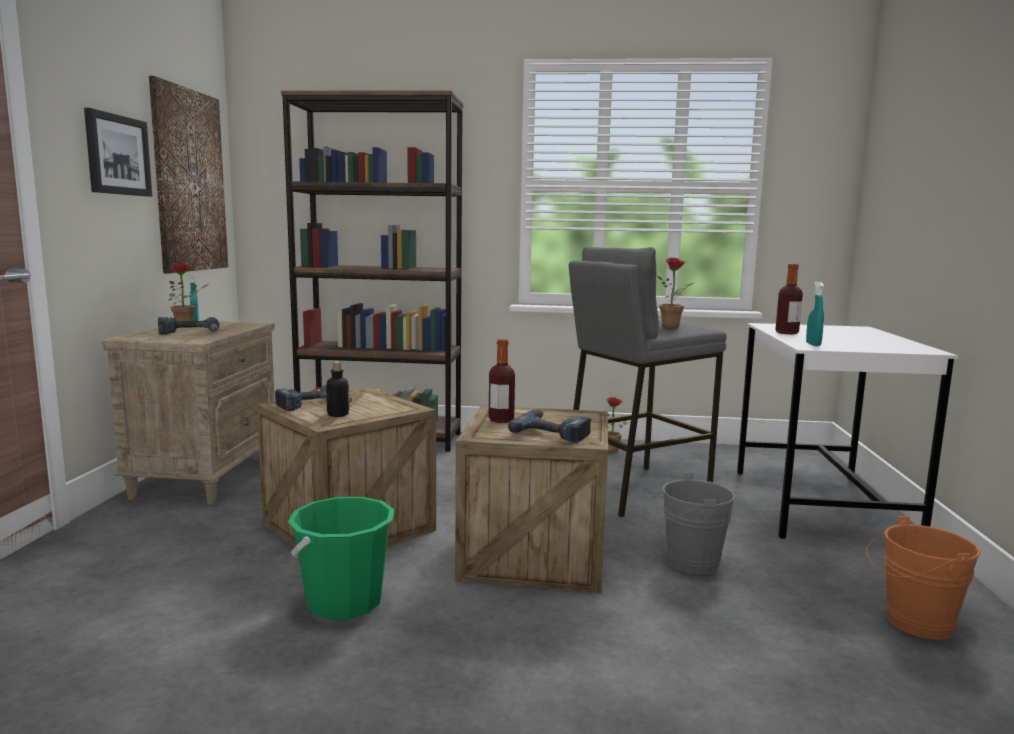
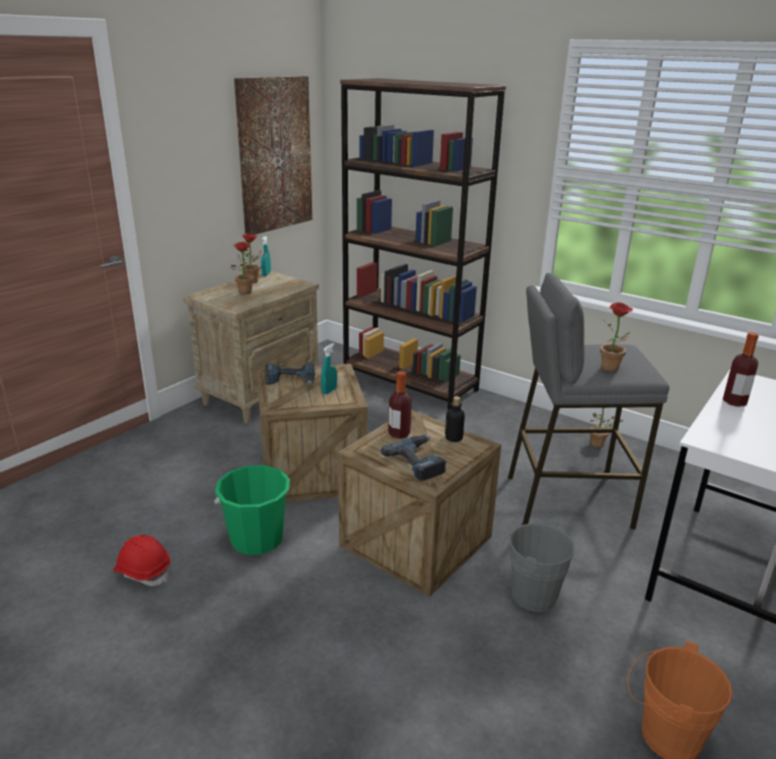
camera: 30 degrees right, 15 degrees up
(117, 155) = (202, 152): picture -> none
(189, 332) = (244, 293): power drill -> potted plant
(205, 682) = (143, 571): none -> red hard hat
(338, 414) = (293, 397): bottle -> bottle (453, 438)
(813, 344) = (718, 435): turquoise spray bottle -> turquoise spray bottle (329, 391)

